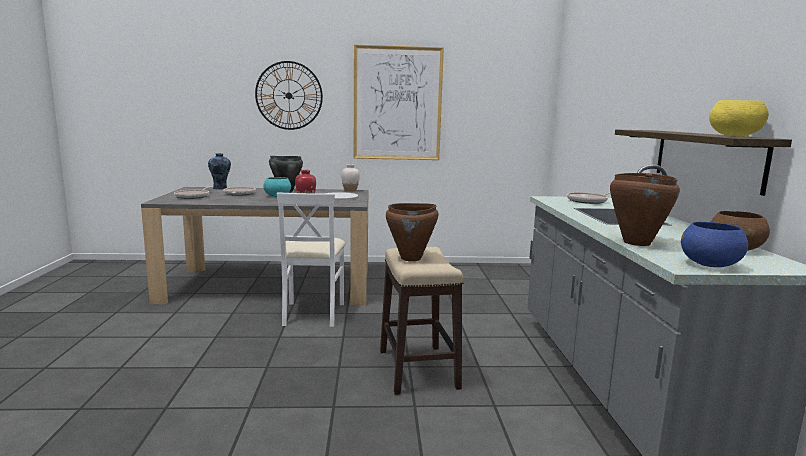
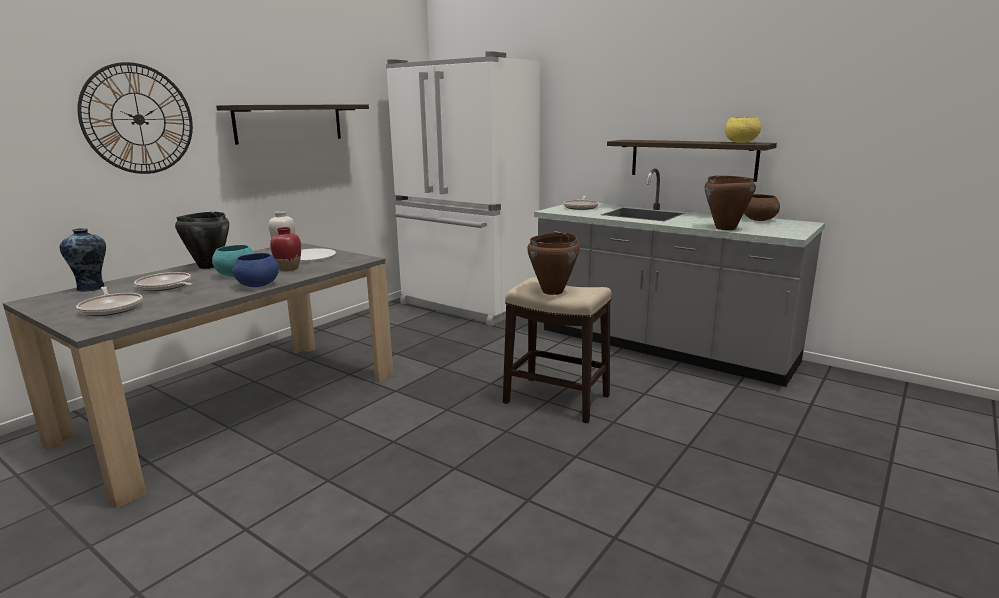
camera: 50 degrees left, 5 degrees up
(312, 313) = (365, 407): white chair -> none
(397, 104) = (289, 123): picture -> shelf
(522, 284) = (467, 305): none -> white fridge
(710, 265) = (791, 231): blue bowl -> blue bowl (258, 285)

